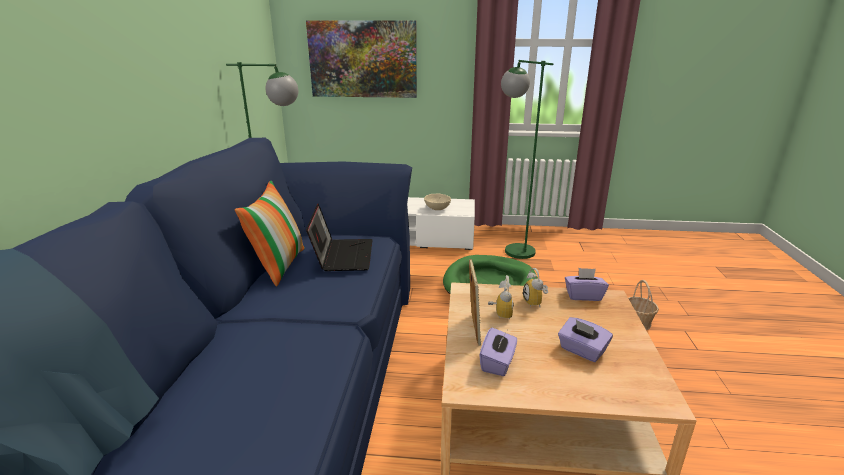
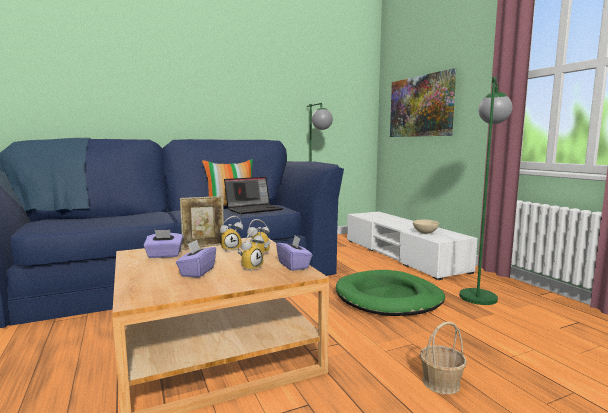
camera: 60 degrees right, 15 degrees down
(580, 318) = (250, 268): none -> alarm clock

